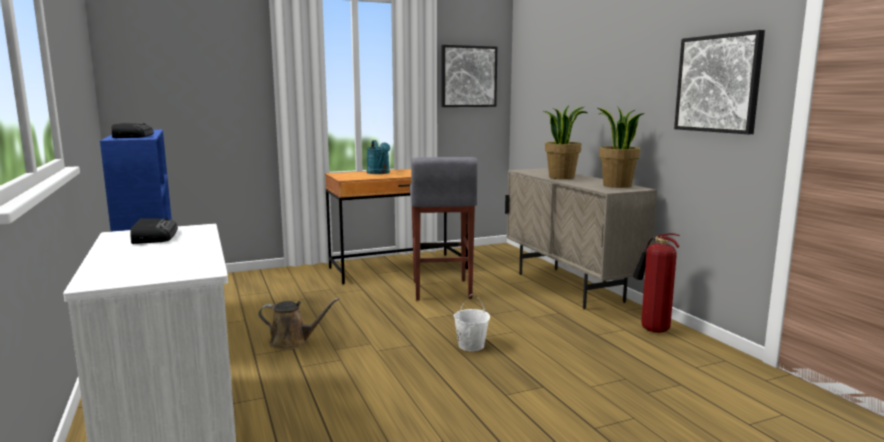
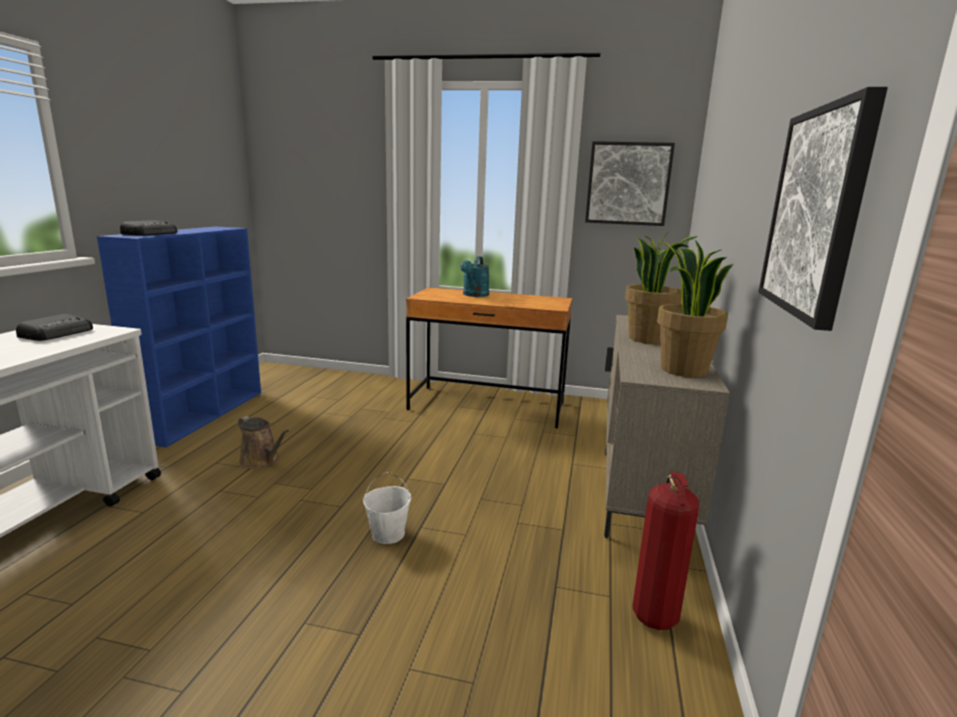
camera: 35 degrees right, 5 degrees up
(440, 290) = (482, 447): grey stool -> none

